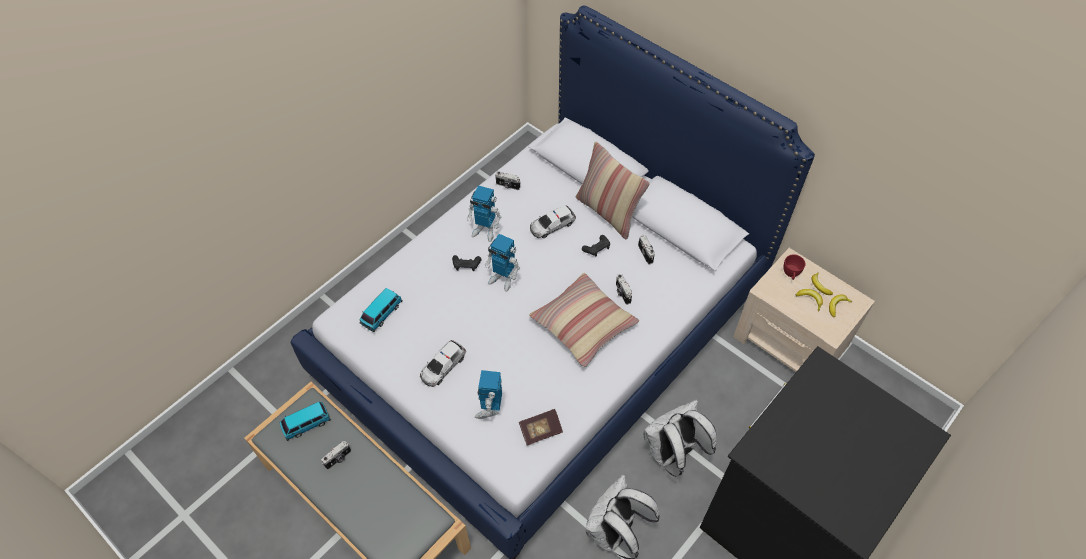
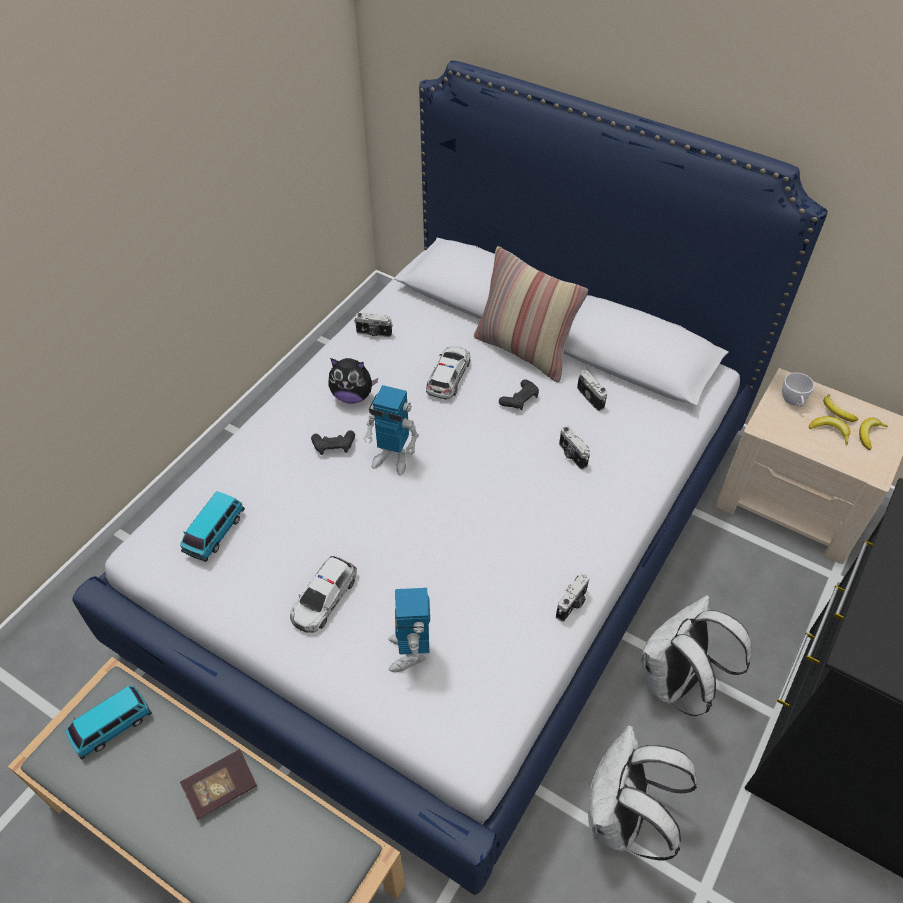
camera: 10 degrees left, 5 degrees down
(338, 459) = (172, 776): camera -> camera (572, 604)
(485, 230) = (352, 396): toy robot -> plush toy
(540, 430) = (498, 675): book -> book (221, 789)
(552, 225) = (448, 376): toy car -> toy car turned 150 degrees clockwise
(583, 324) = (526, 506): pillow -> none
(790, 274) = (793, 402): red cup -> white cup

